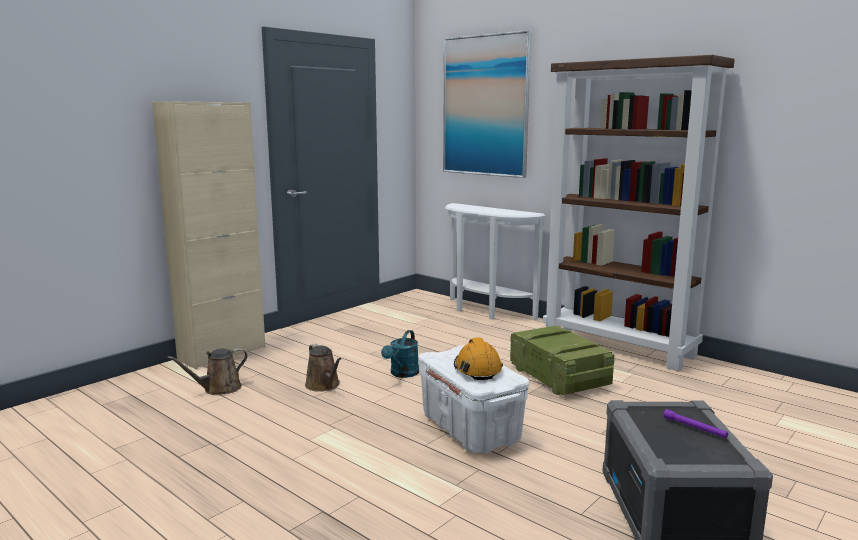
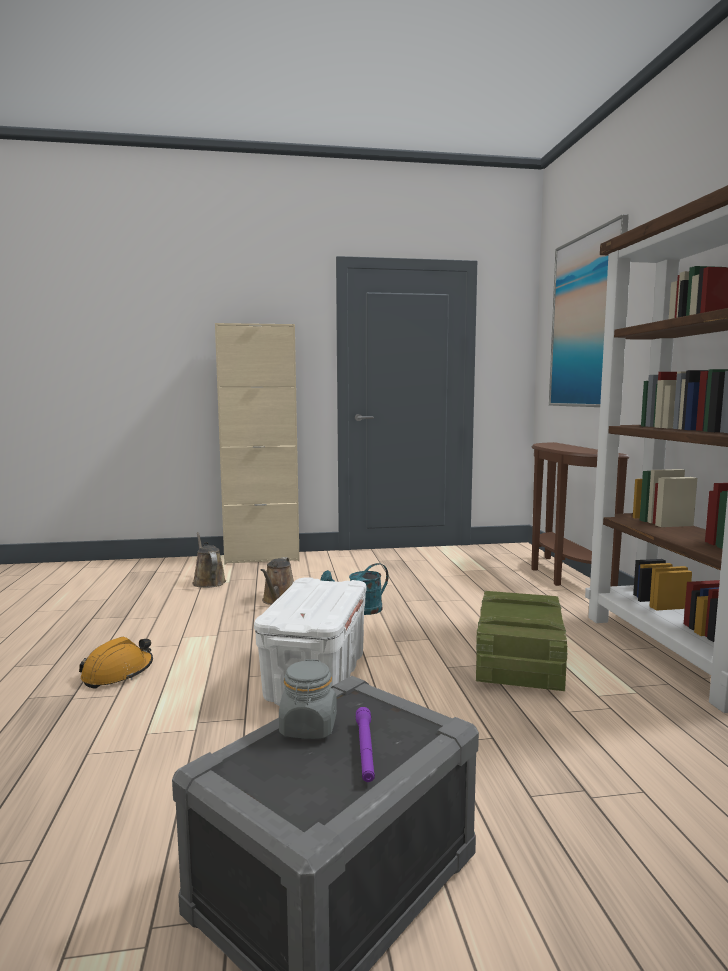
camera: 40 degrees right, 5 degrees down
(219, 389) = (208, 581): brown watering can -> brown watering can turned 60 degrees clockwise
(477, 368) = (311, 602): orange hard hat -> orange hard hat (118, 673)
(484, 311) = (562, 576): white console table -> brown console table
(653, 430) = (308, 727): none -> grey jar

